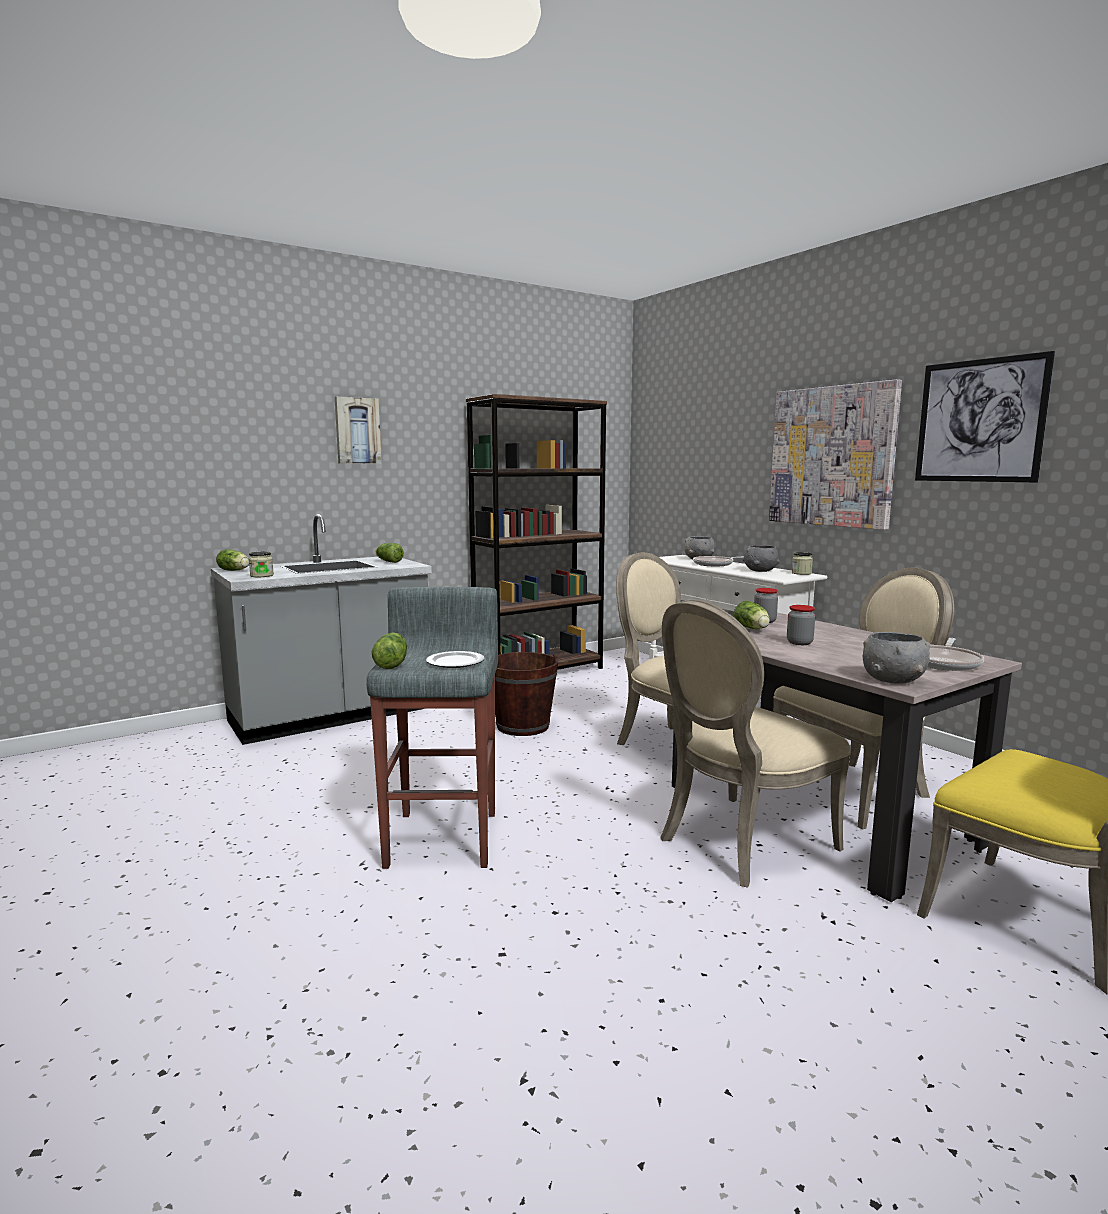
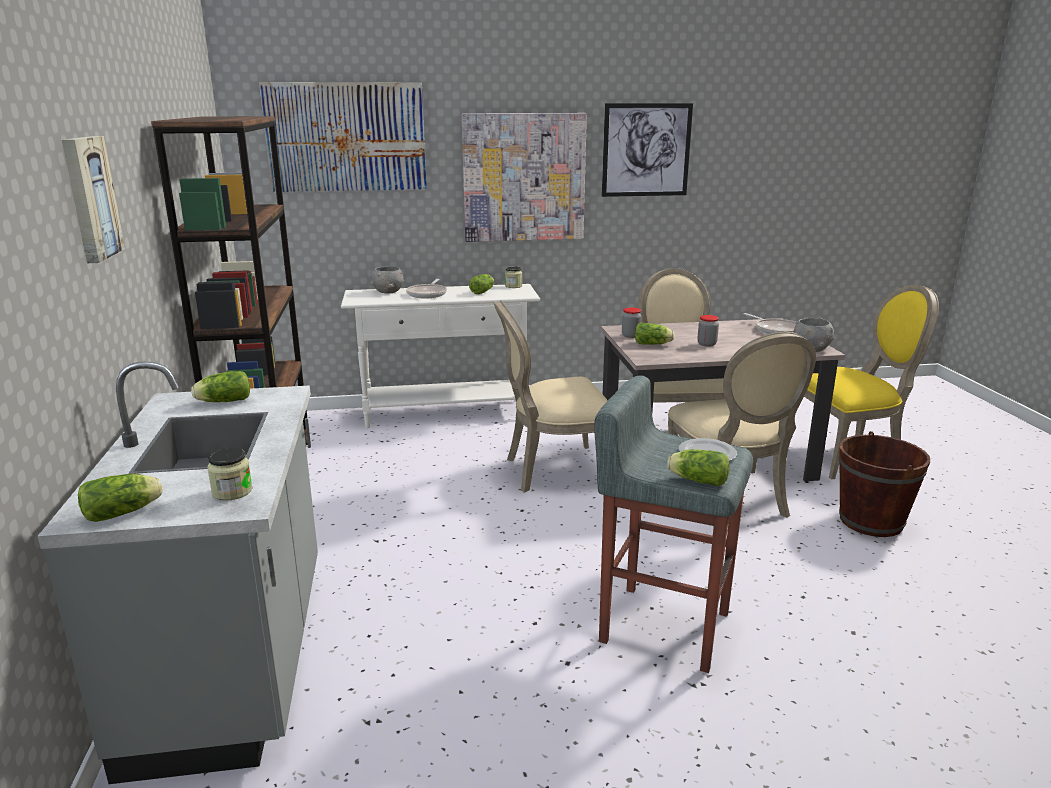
camera: 65 degrees left, 10 degrees up
(522, 726) = (431, 527): brown bucket -> brown bucket (870, 521)
(697, 421) = (346, 137): none -> picture
(759, 570) = (483, 291): grey bowl -> lettuce

